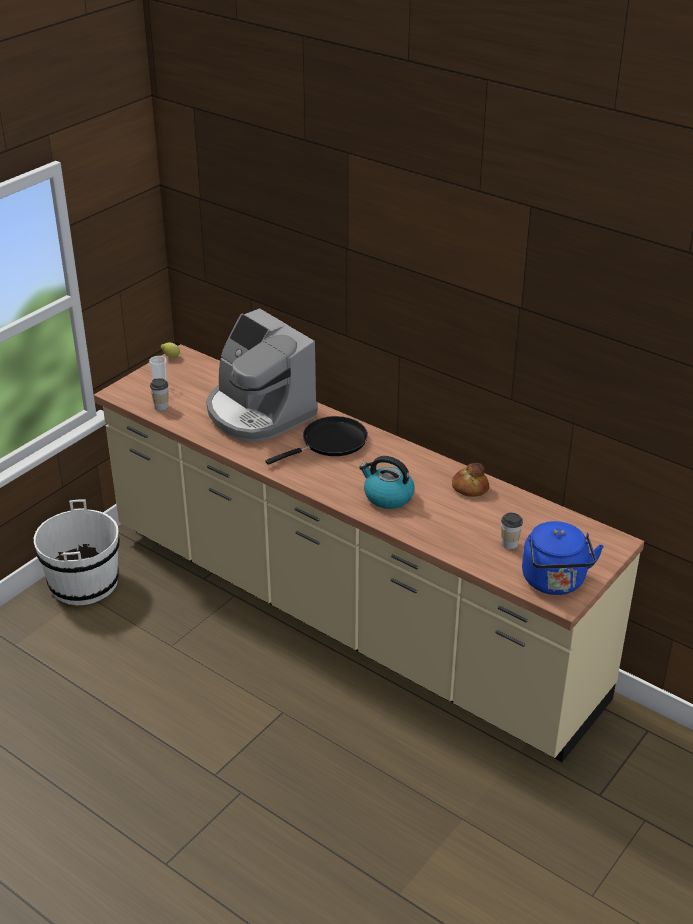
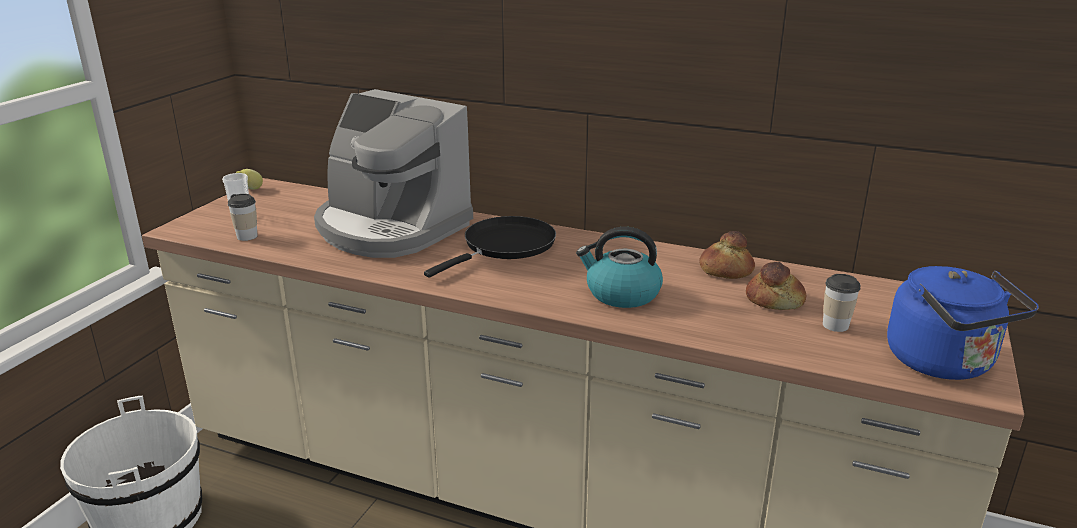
camera: 15 degrees left, 10 degrees down
(485, 518) = (774, 299): none -> bread

